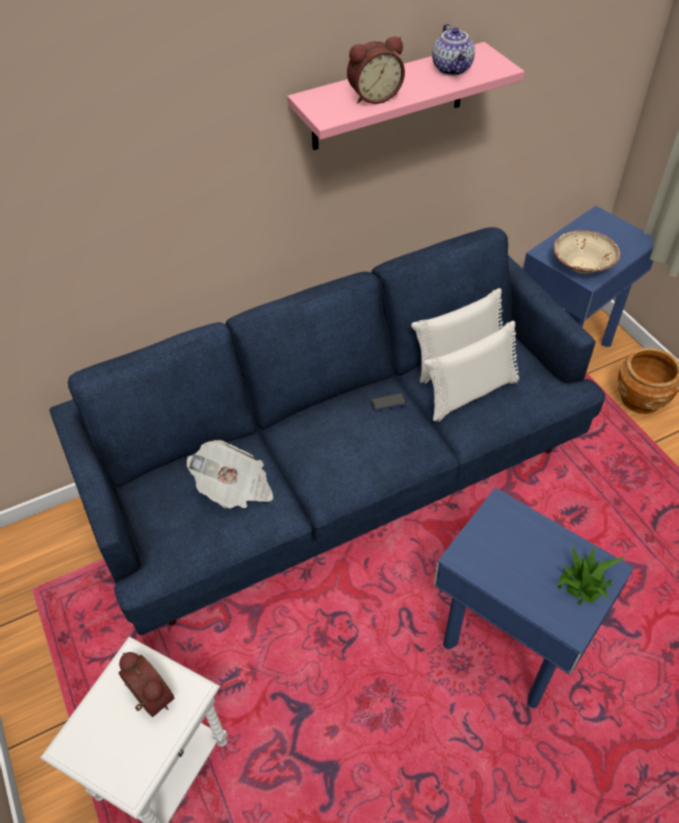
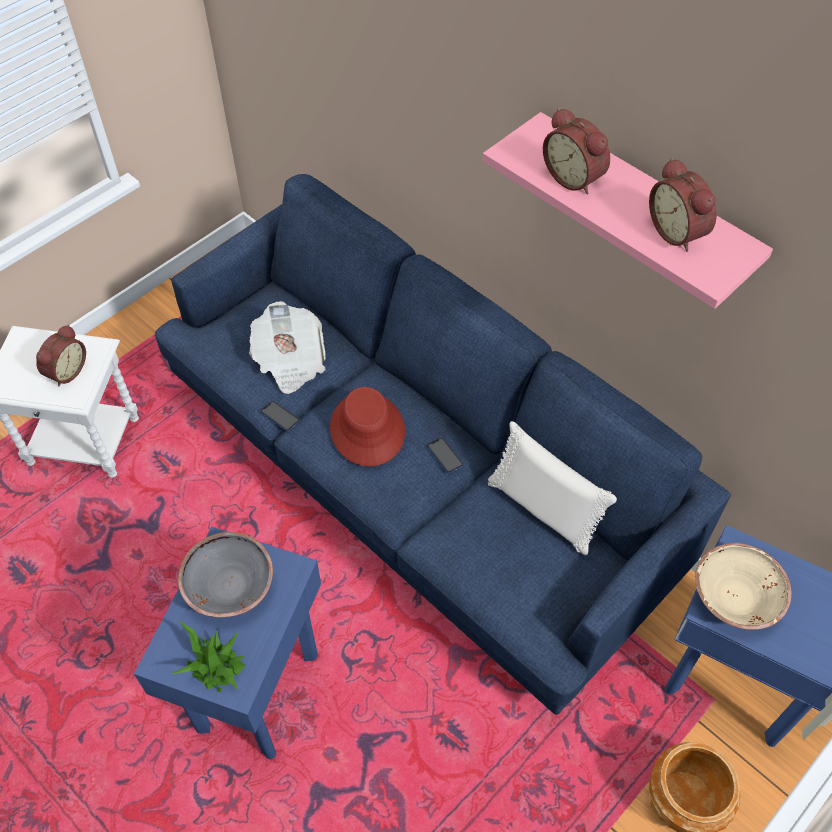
camera: 70 degrees right, 5 degrees up
(295, 511) = (280, 416): none -> phone
(340, 447) = (367, 429): none -> red hat
(453, 69) = (678, 231): teapot -> alarm clock
(470, 393) = (492, 533): white pillow -> none
(506, 557) = (229, 586): none -> grey bowl

